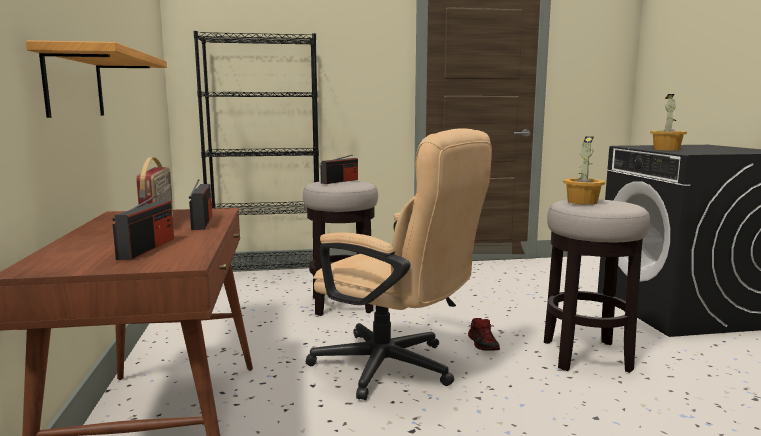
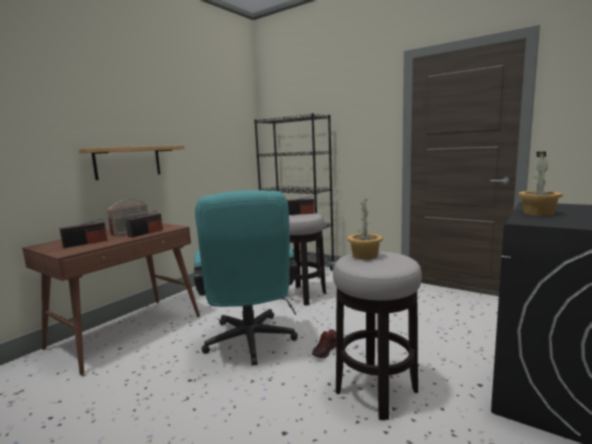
camera: 45 degrees right, 0 degrees up
(396, 369) = (250, 344): beige office chair -> turquoise office chair

